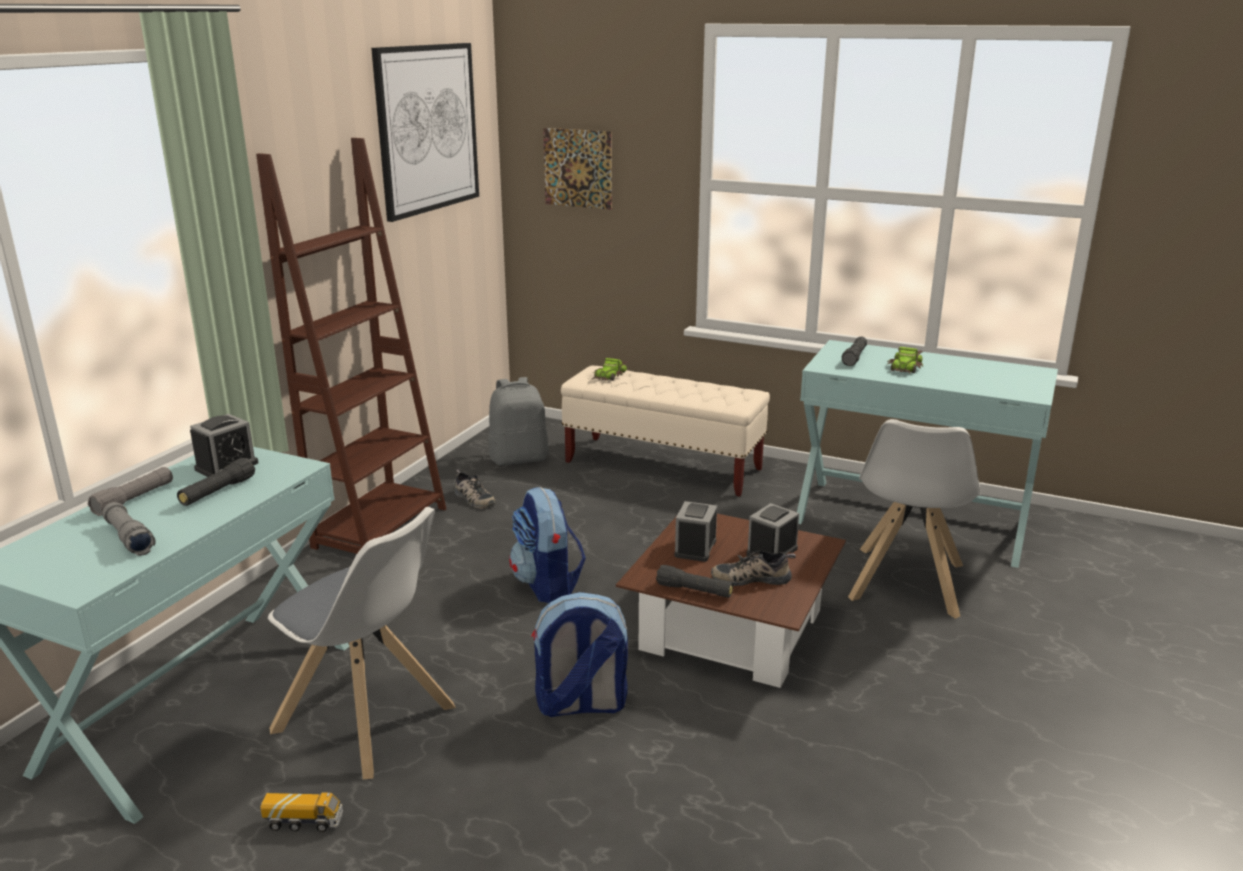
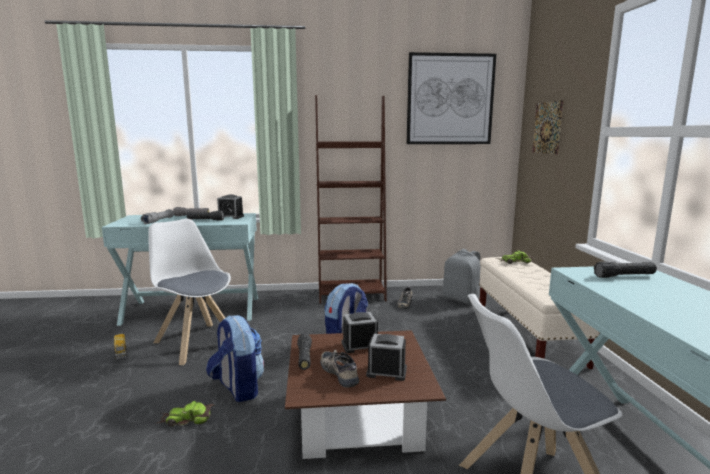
camera: 60 degrees right, 10 degrees down
(368, 721) = (196, 342): chair -> chair turned 135 degrees clockwise
(905, 367) = (654, 294): toy car -> toy car (186, 419)

